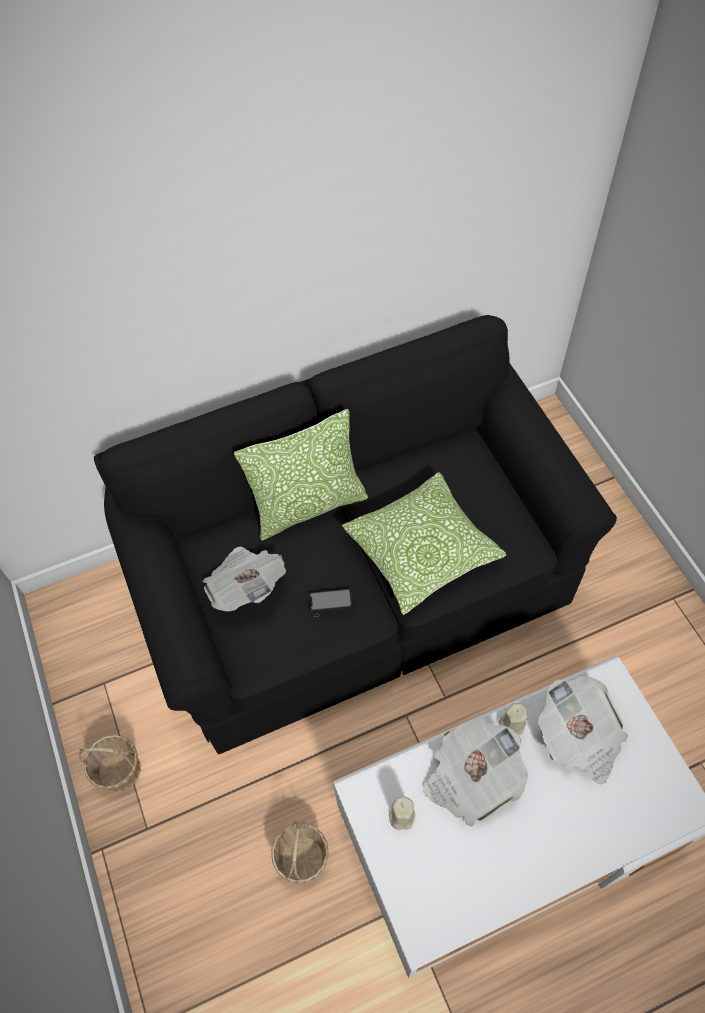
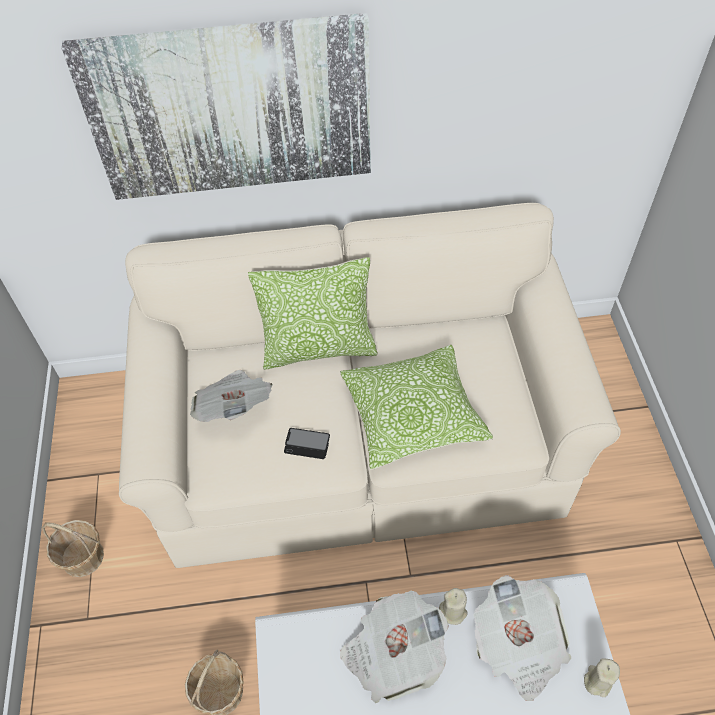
camera: 15 degrees right, 5 degrees down
(183, 295) = (231, 110): none -> picture
(357, 578) = (361, 440): black sofa -> beige sofa
(401, 815) = (310, 671): beige candle -> beige candle (597, 681)

